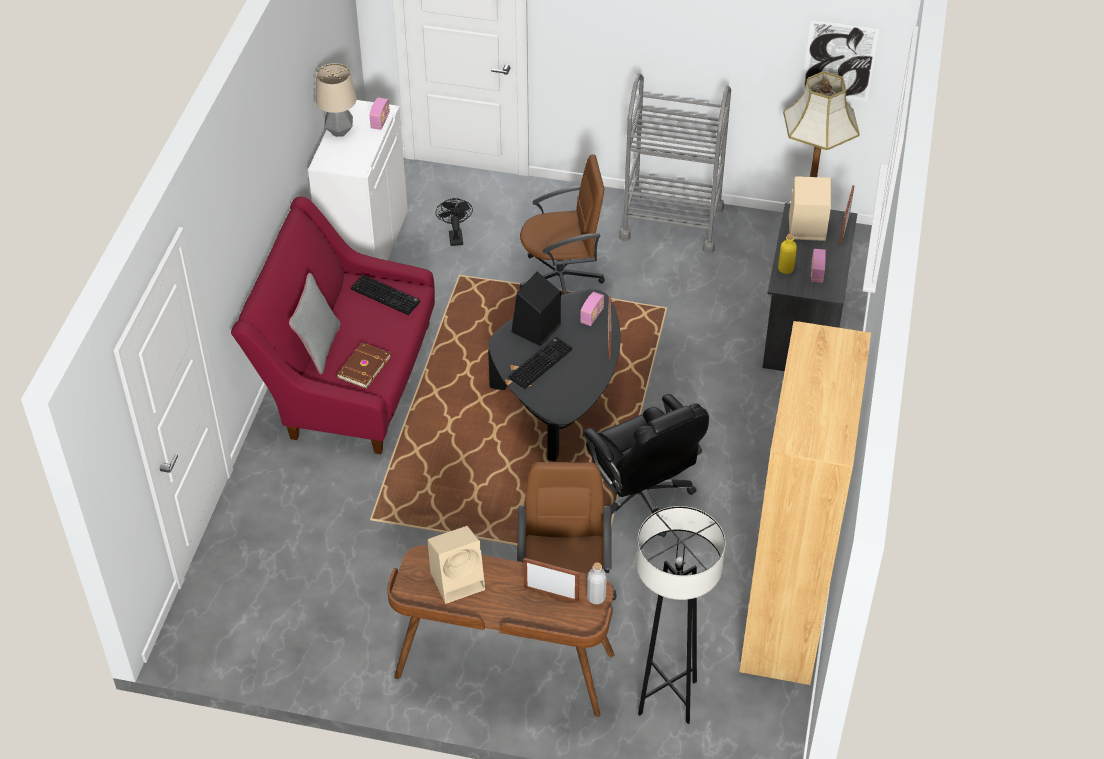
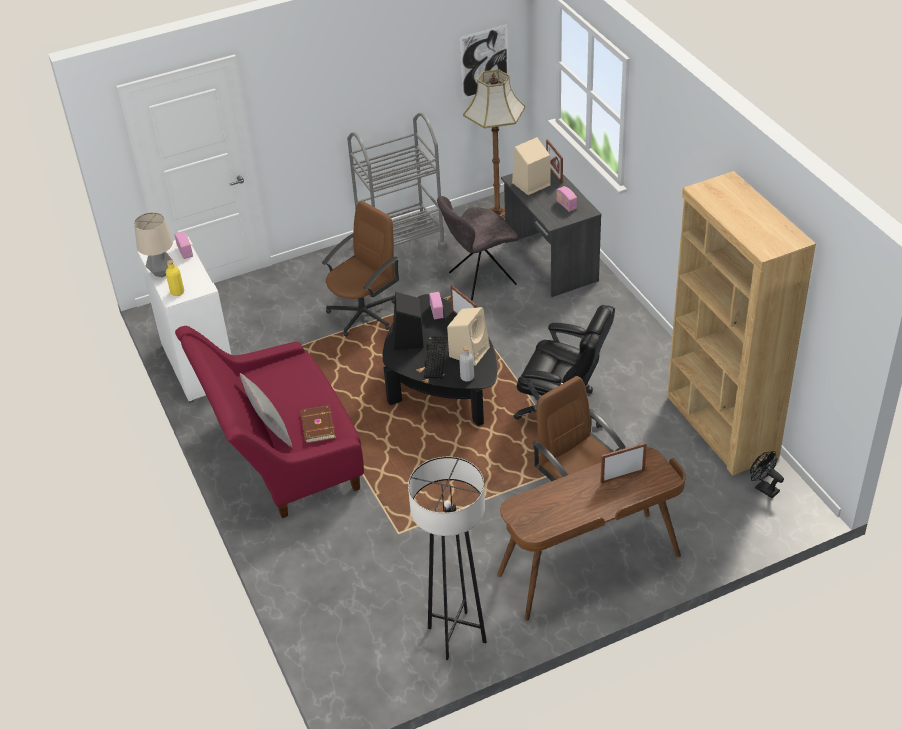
camera: 35 degrees left, 5 degrees down
(386, 295) = (282, 373): keyboard -> none
(455, 236) = (260, 327): black fan -> black fan (763, 488)
(458, 580) = (554, 505): beige speaker -> beige speaker (469, 351)
(596, 597) = (652, 461): grey bottle -> grey bottle (467, 377)
(667, 698) = (708, 517): grey floor lamp -> grey floor lamp (457, 635)
(710, 306) = (479, 279): none -> grey chair
(785, 269) = (545, 213): yellow bottle -> yellow bottle (177, 292)

